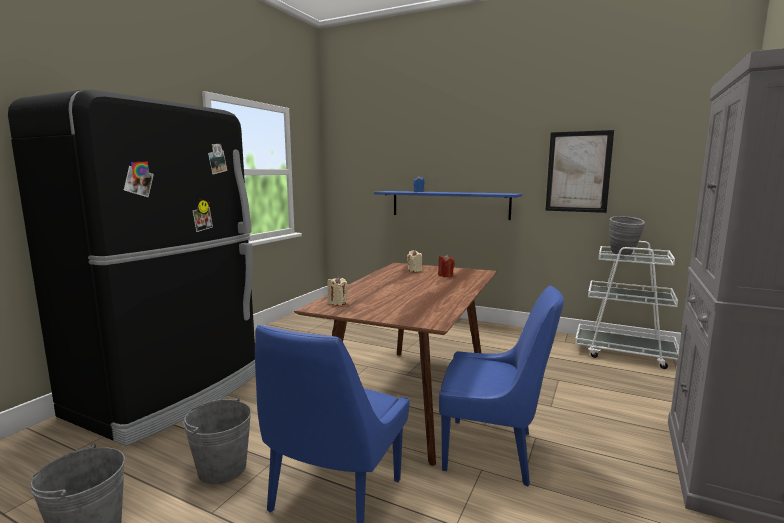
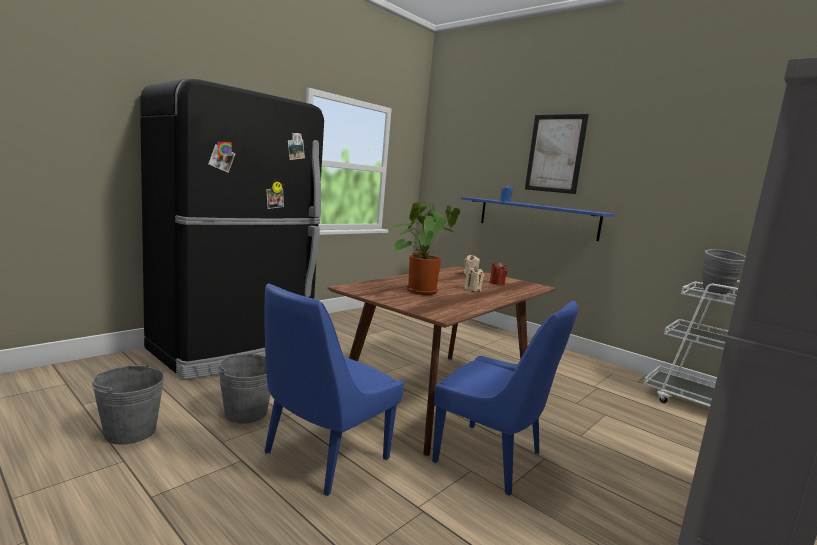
camera: 15 degrees right, 0 degrees up
(337, 303) = (370, 287): beige candle -> beige candle (472, 289)
(387, 297) = (420, 290): none -> potted plant
(578, 172) = (680, 195): picture -> picture (555, 153)

